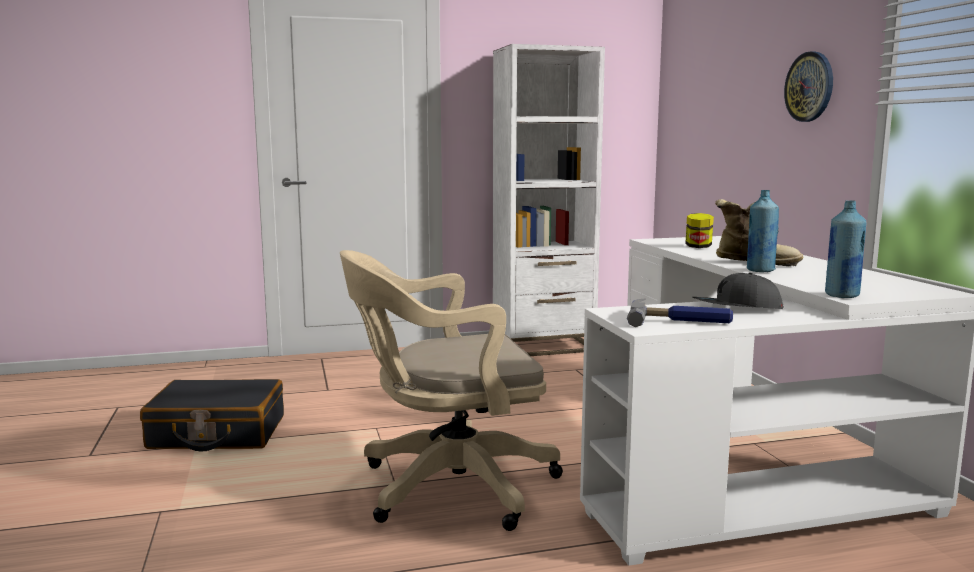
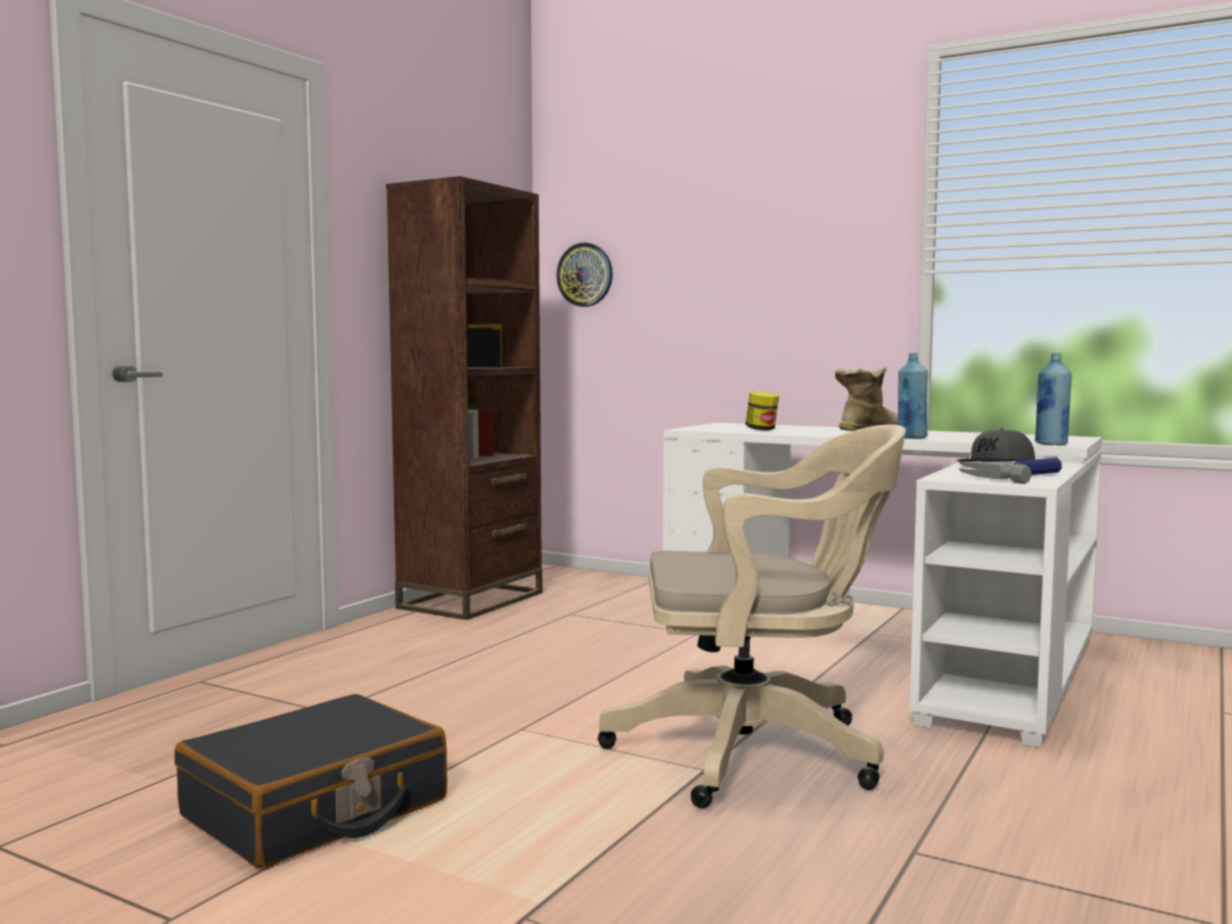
camera: 45 degrees left, 5 degrees down
(447, 487) = (759, 752): beige office chair -> beige office chair turned 120 degrees counterclockwise
(543, 346) = (471, 600): white bookcase -> brown bookcase
(809, 87) = (817, 256): wall clock -> wall clock (585, 275)

